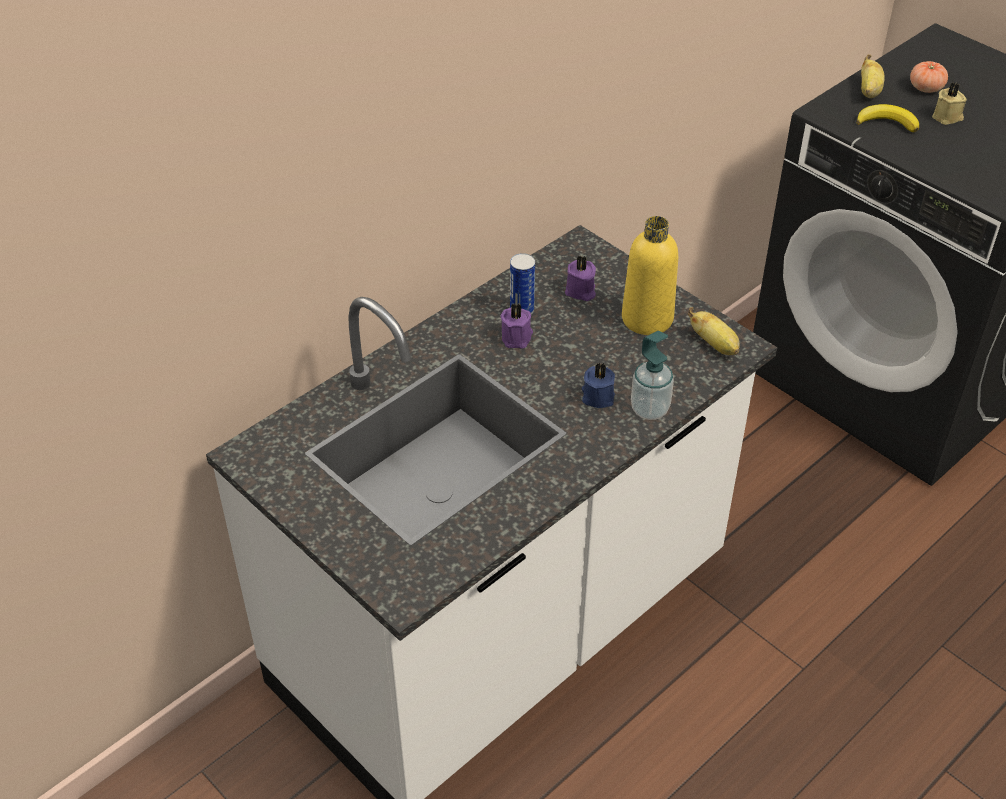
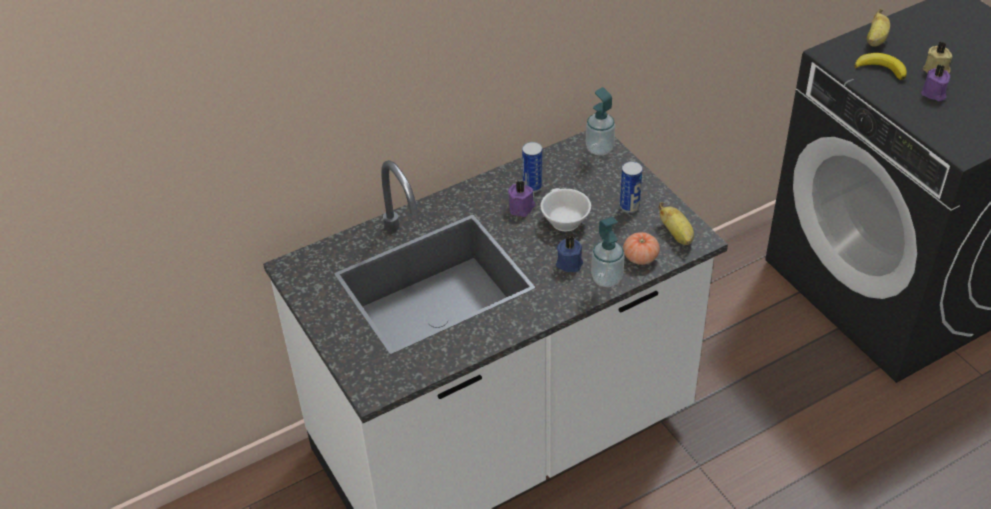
camera: 15 degrees right, 0 degrees up
(572, 346) = (563, 220): none -> white cup
(580, 291) = (584, 178): purple candle -> purple candle (934, 93)
(587, 254) = (599, 149): none -> soap dispenser
(647, 319) = (629, 207): yellow bottle -> can
(926, 88) = (927, 43): tomato -> tomato (640, 257)

